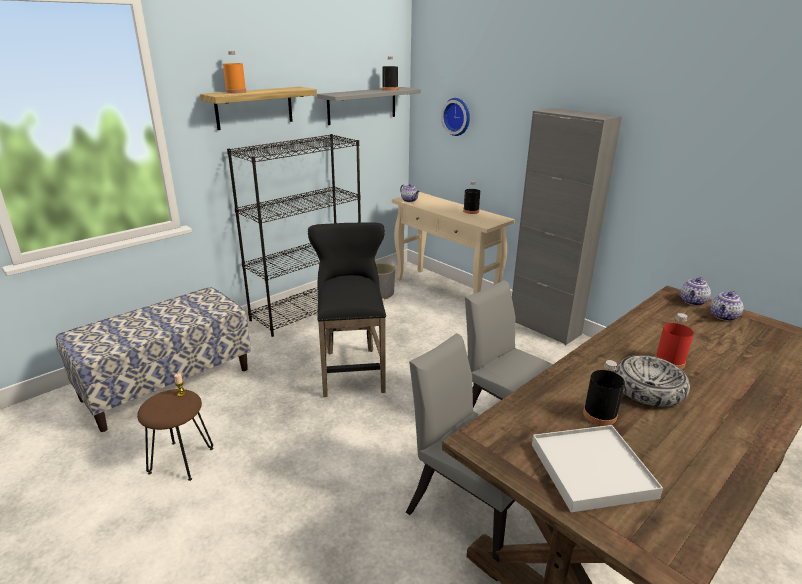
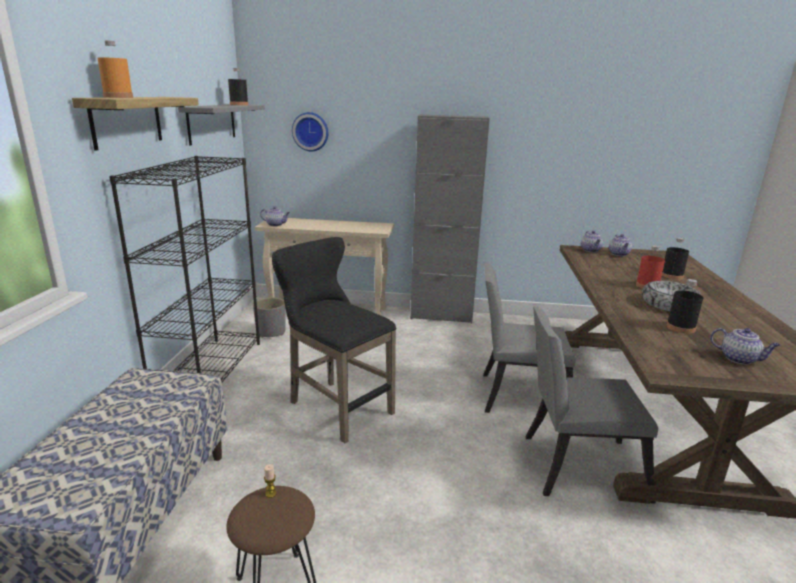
camera: 40 degrees left, 5 degrees down
(471, 211) = (348, 223): black bottle -> black bottle (672, 276)
(592, 470) = (739, 359): white tray -> teapot

